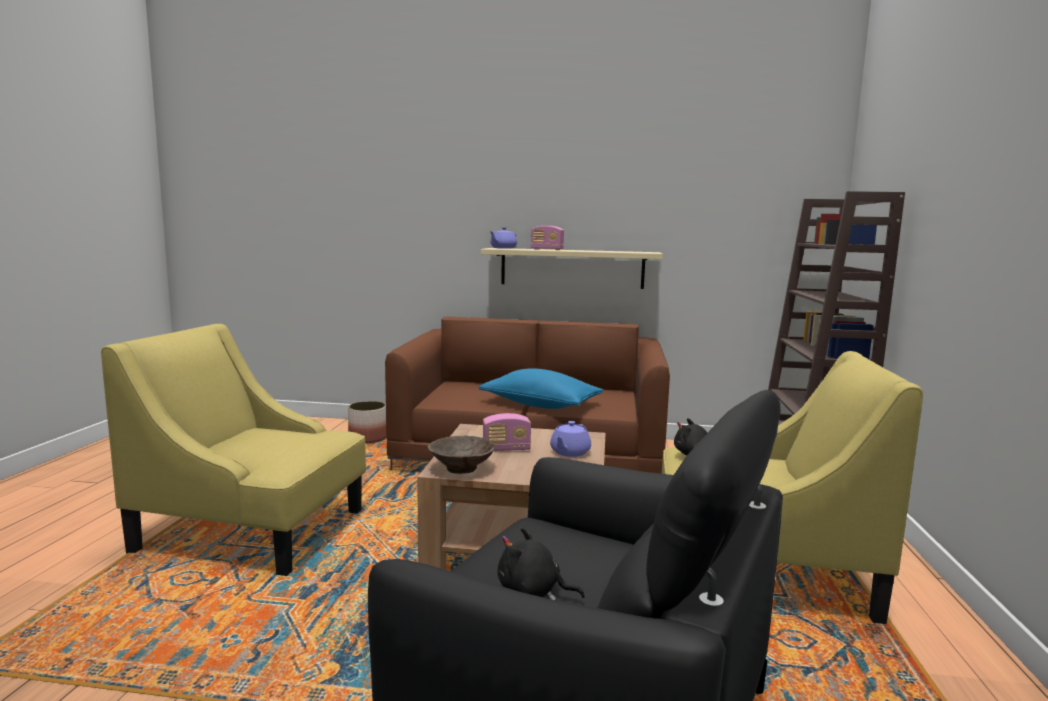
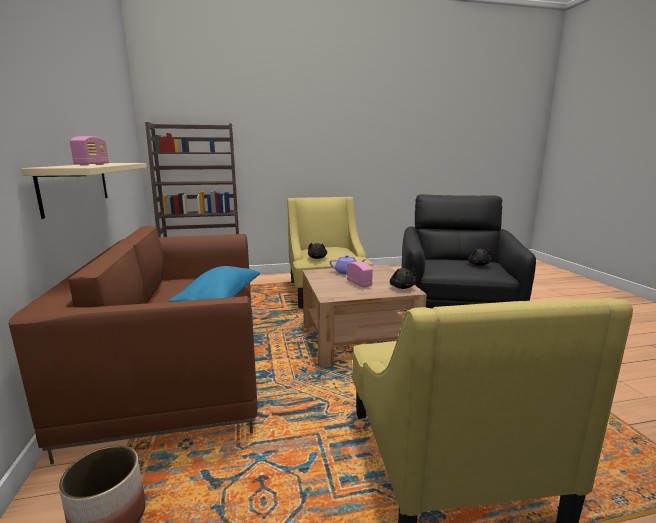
camera: 110 degrees left, 5 degrees up
(461, 469) = (402, 287): brown bowl -> black plush toy
(503, 248) = (62, 166): purple teapot -> none

